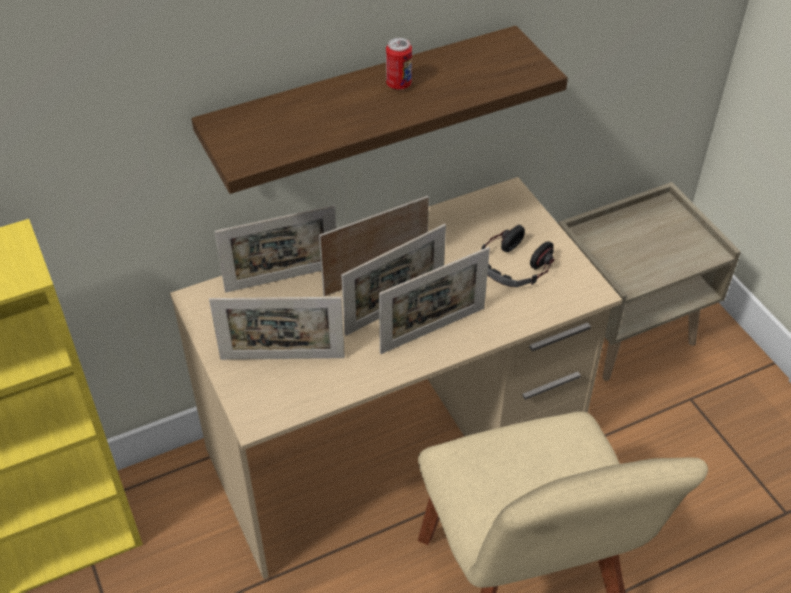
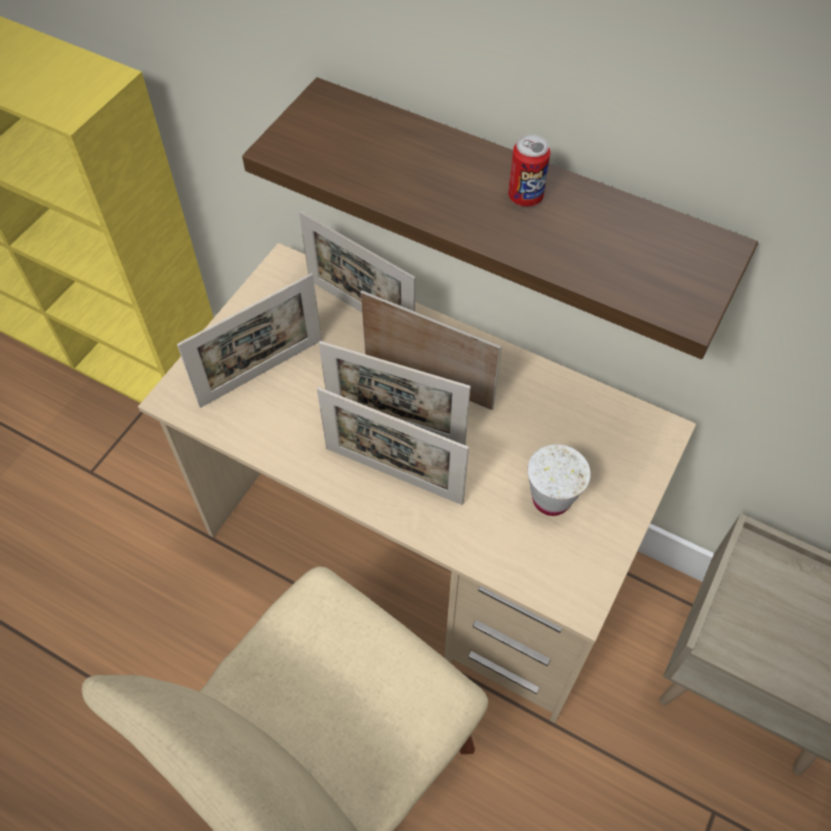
camera: 55 degrees right, 10 degrees up
(282, 358) = (262, 372): picture frame -> picture frame turned 90 degrees counterclockwise
(515, 266) = (551, 499): headphones -> white cup

